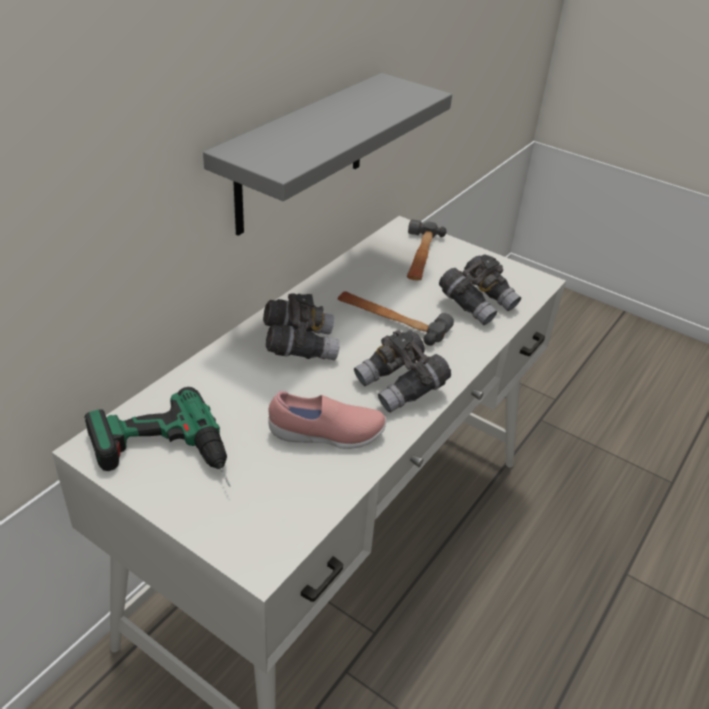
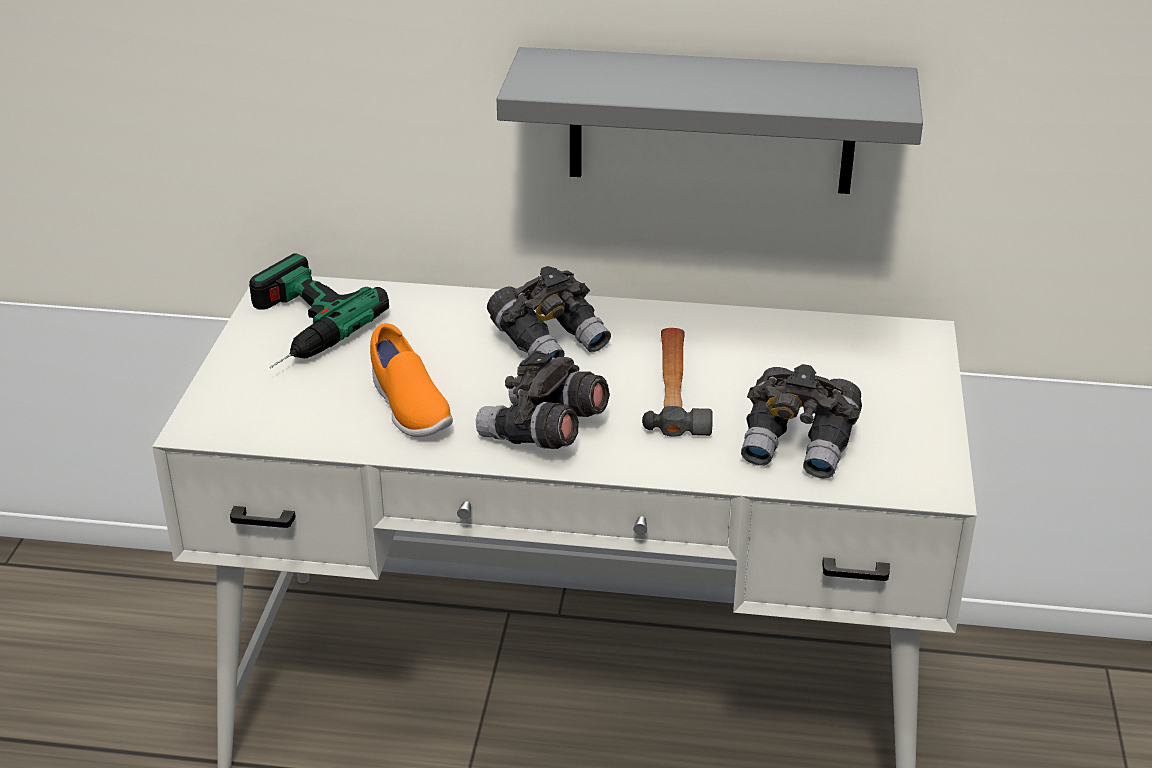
camera: 65 degrees right, 5 degrees down
(326, 435) = (408, 408): pink shoe -> orange shoe
(419, 256) = (860, 367): hammer -> none

